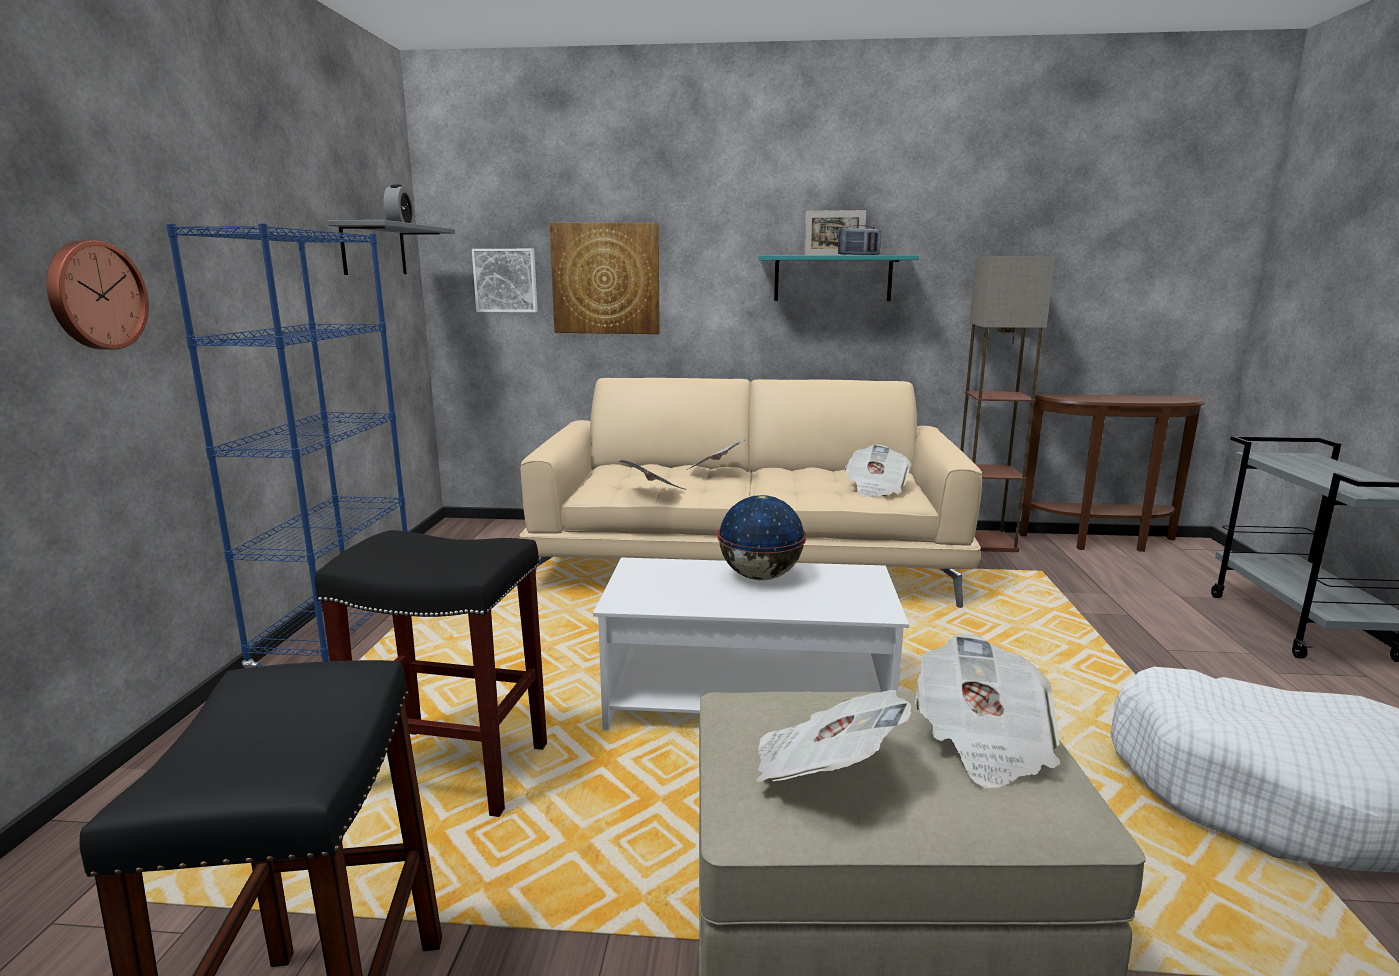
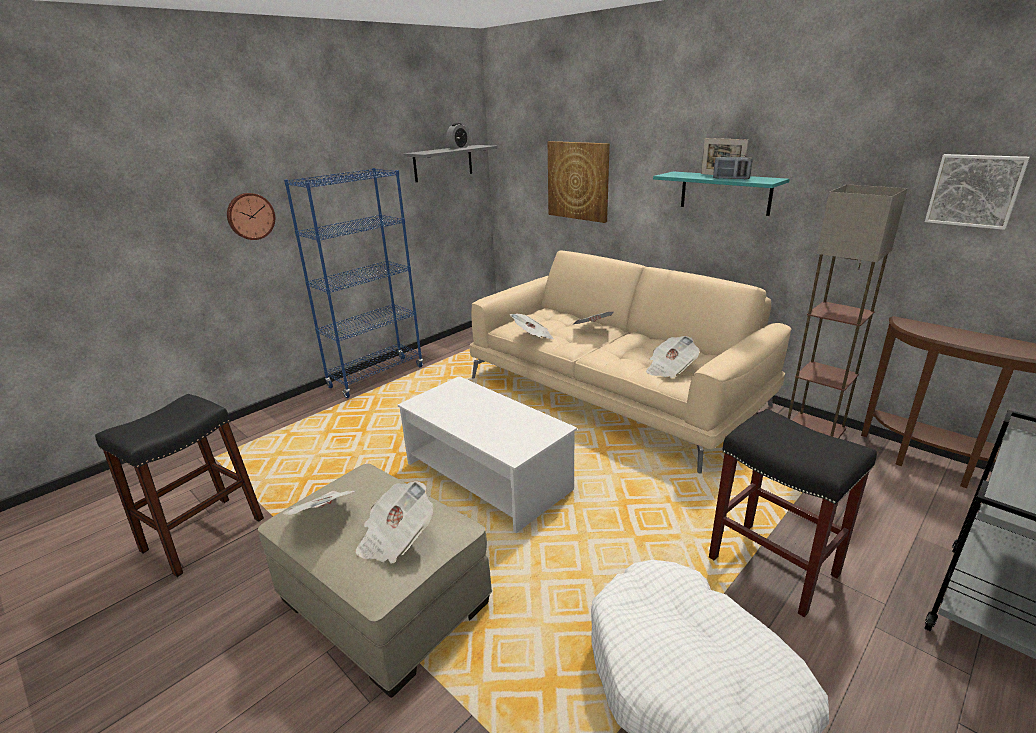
camera: 40 degrees right, 10 degrees up
(450, 771) = (339, 456): black stool -> black stool (770, 566)
(506, 280) = (527, 177): picture -> picture (974, 190)
(759, 577) = (497, 411): globe -> none

